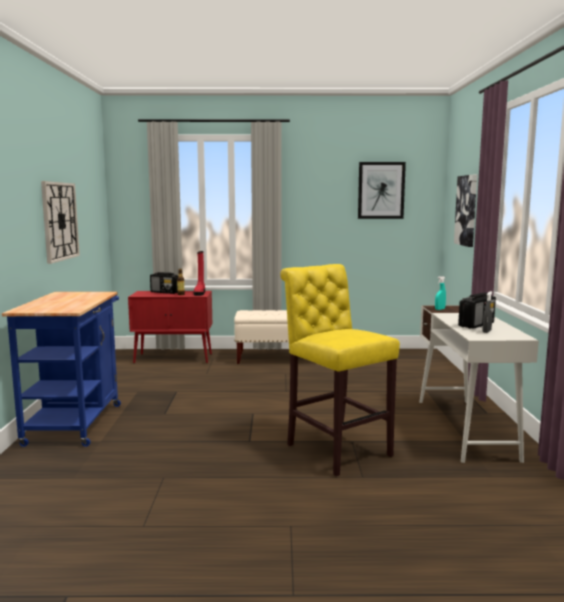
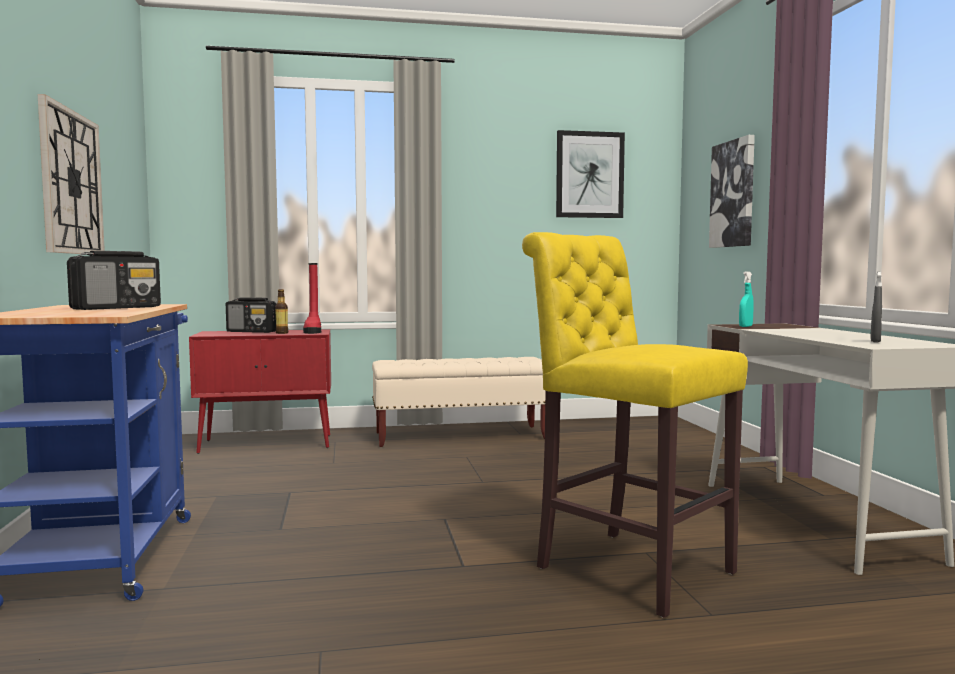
camera: 10 degrees left, 5 degrees down
(476, 324) = (840, 336): radio -> radio (117, 308)

